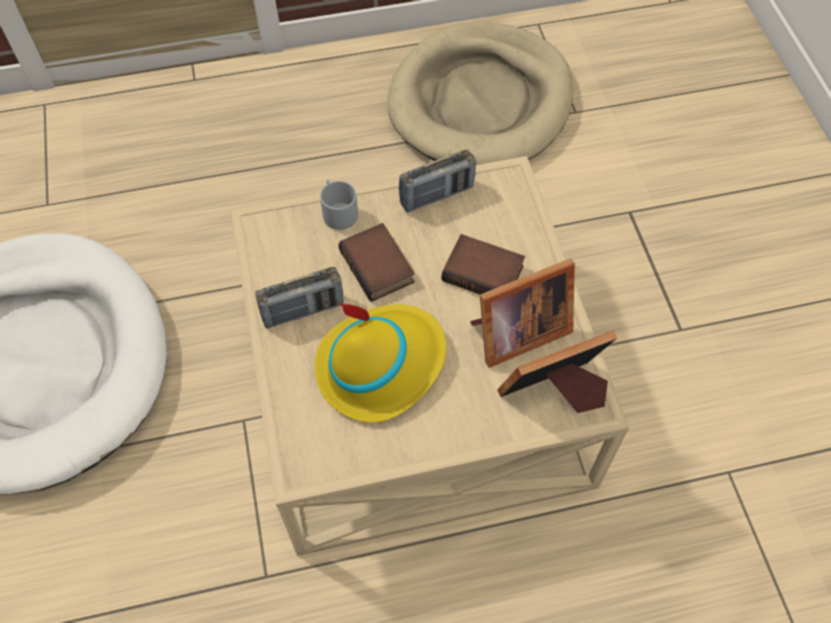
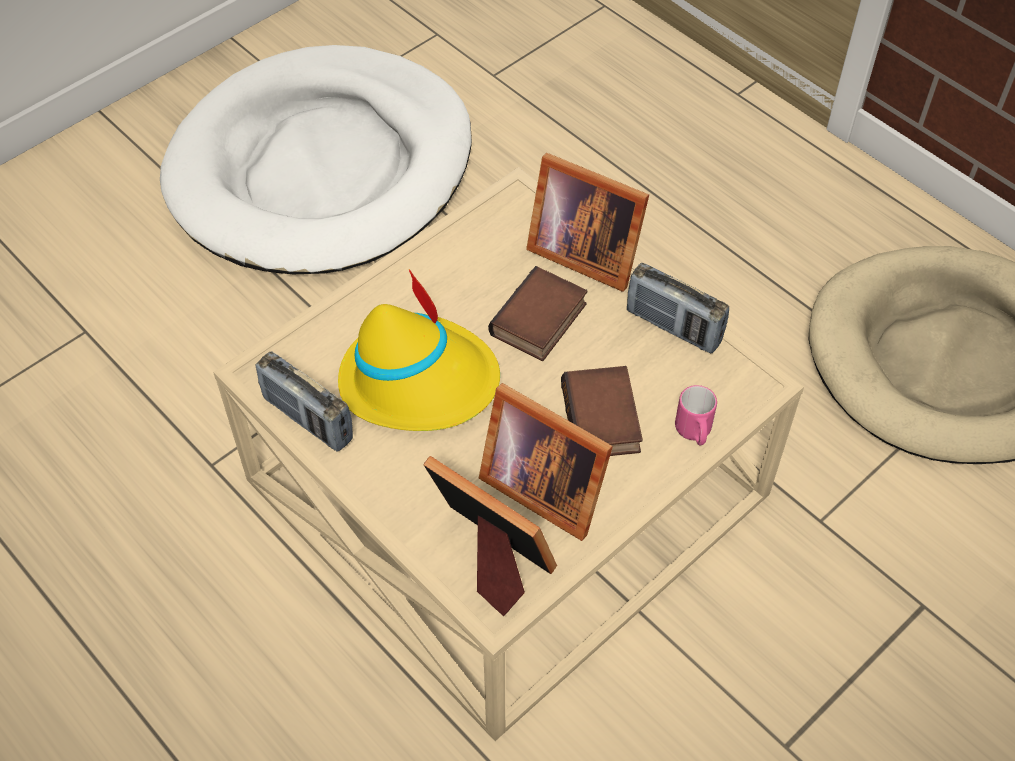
camera: 60 degrees right, 5 degrees down
(303, 310) = (439, 284): radio -> radio (308, 419)
(337, 211) = (583, 251): grey mug -> picture frame
(526, 229) = (694, 433): none -> pink mug

